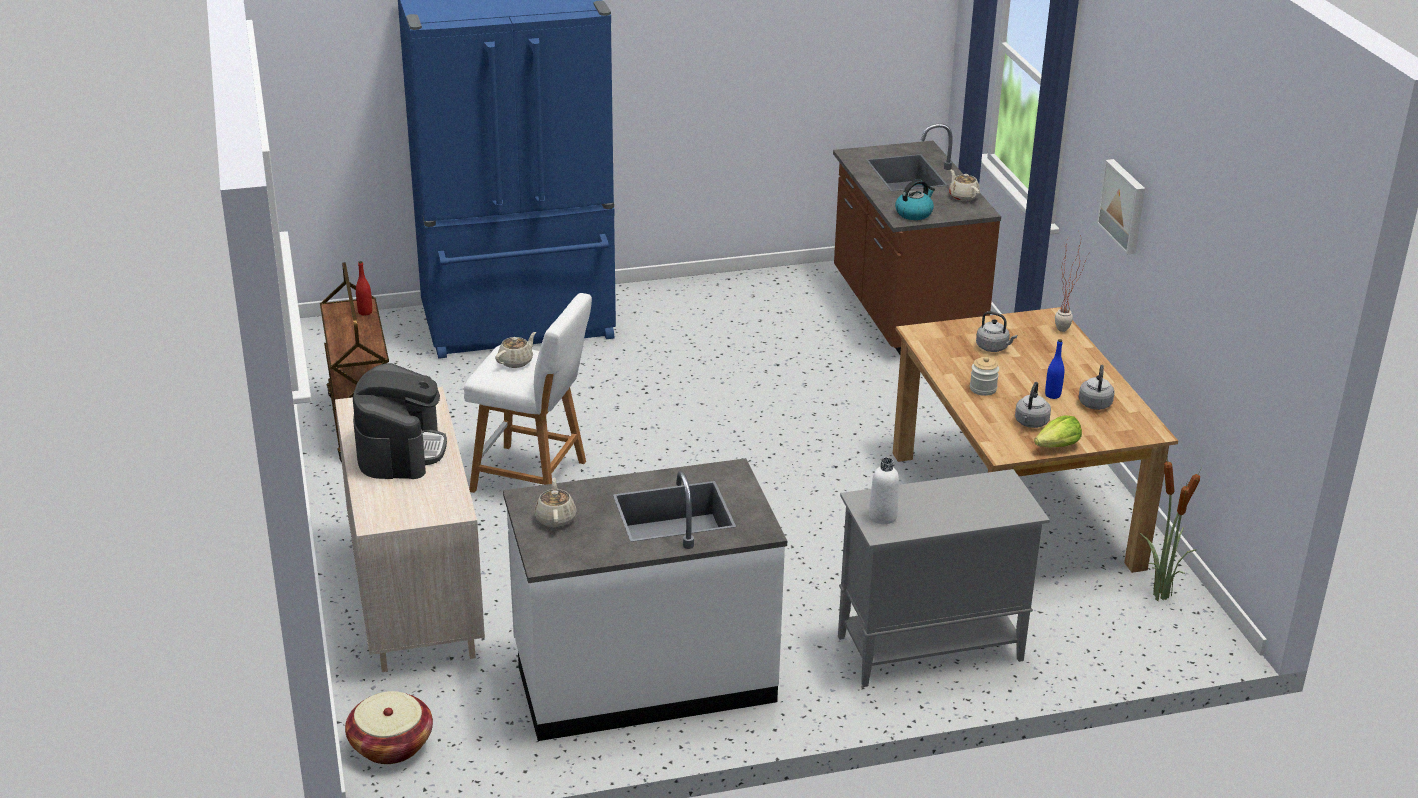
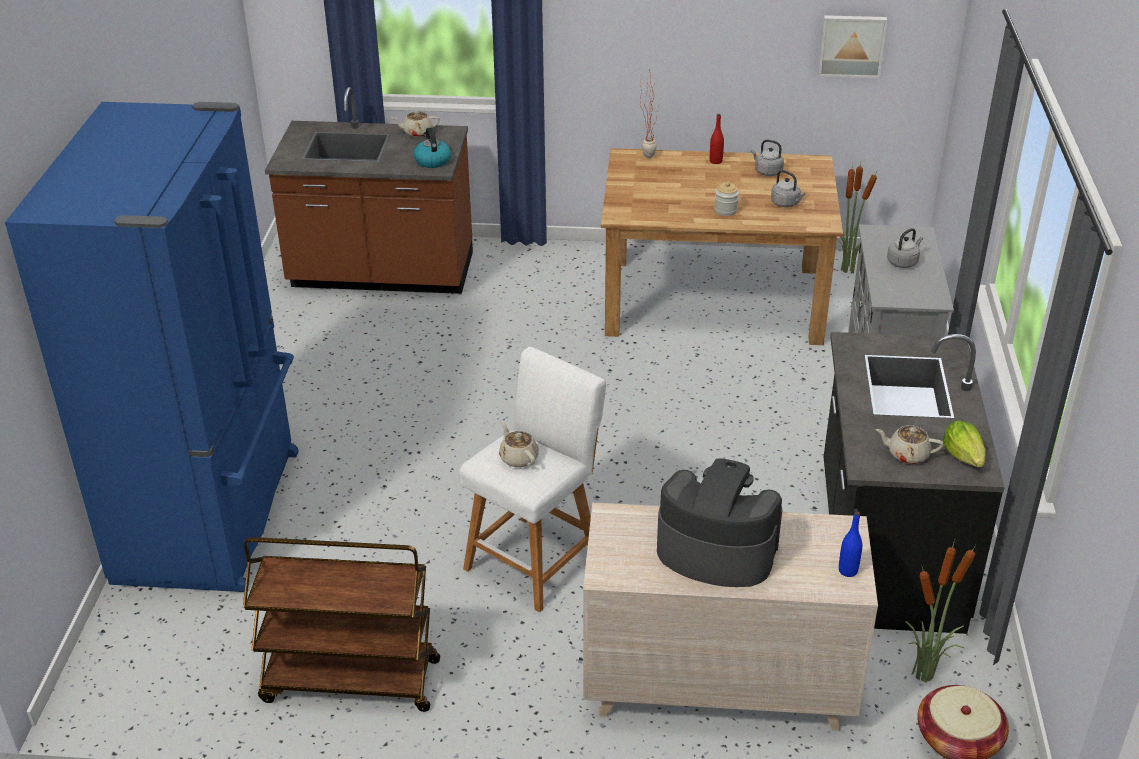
camera: 70 degrees left, 5 degrees up
(365, 312) = (297, 568): red bottle -> red bottle (715, 161)
(467, 718) = (925, 676): none -> potted plant
(643, 676) = (886, 548): white counter -> black counter
(882, 516) = (913, 294): white bottle -> none
(993, 348) = (662, 190): grey kettle -> grey kettle (903, 262)
(1052, 395) = (748, 185): blue bottle -> blue bottle (848, 571)
(1058, 446) = (824, 201): lettuce -> lettuce (964, 456)
(1124, 206) = (644, 35): picture -> picture (851, 45)

